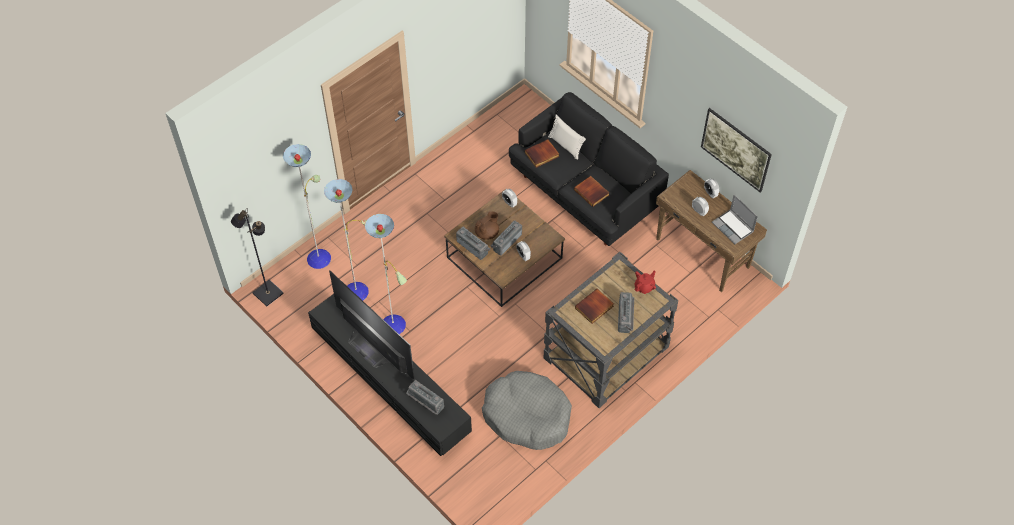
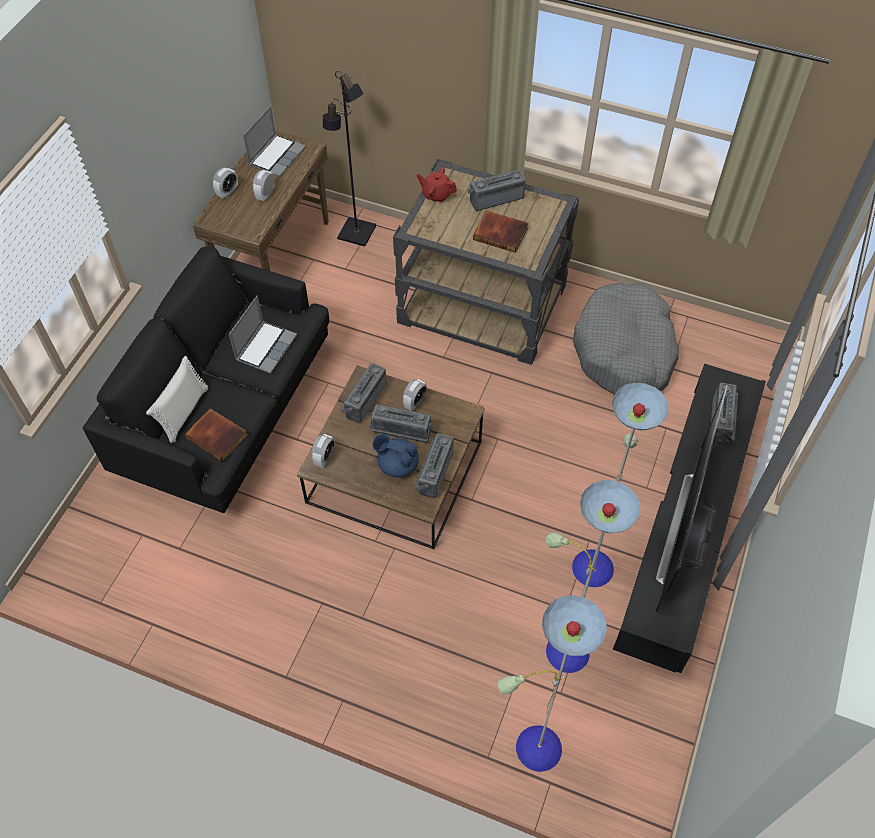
camera: 115 degrees left, 0 degrees up
(268, 293) = (653, 797): black floor lamp -> black floor lamp (356, 232)
(487, 233) = (397, 464): brown teapot -> blue teapot
(538, 233) = (363, 399): none -> radio
(592, 192) = (266, 347): book -> laptop
(733, 159) = (208, 107): picture -> none

